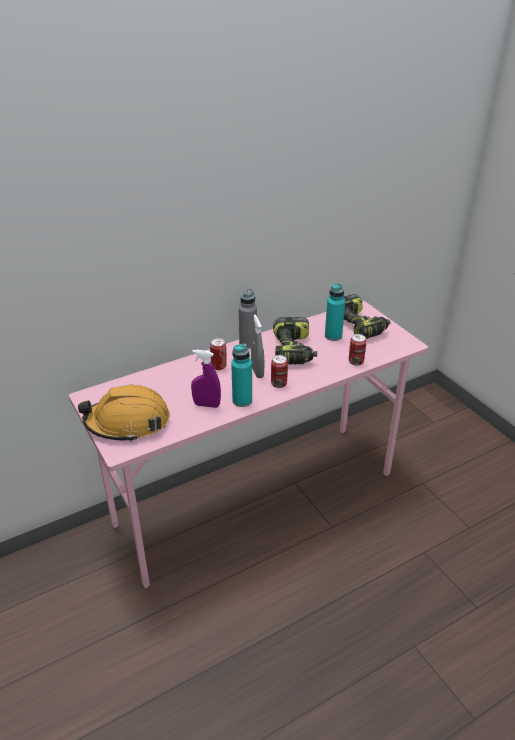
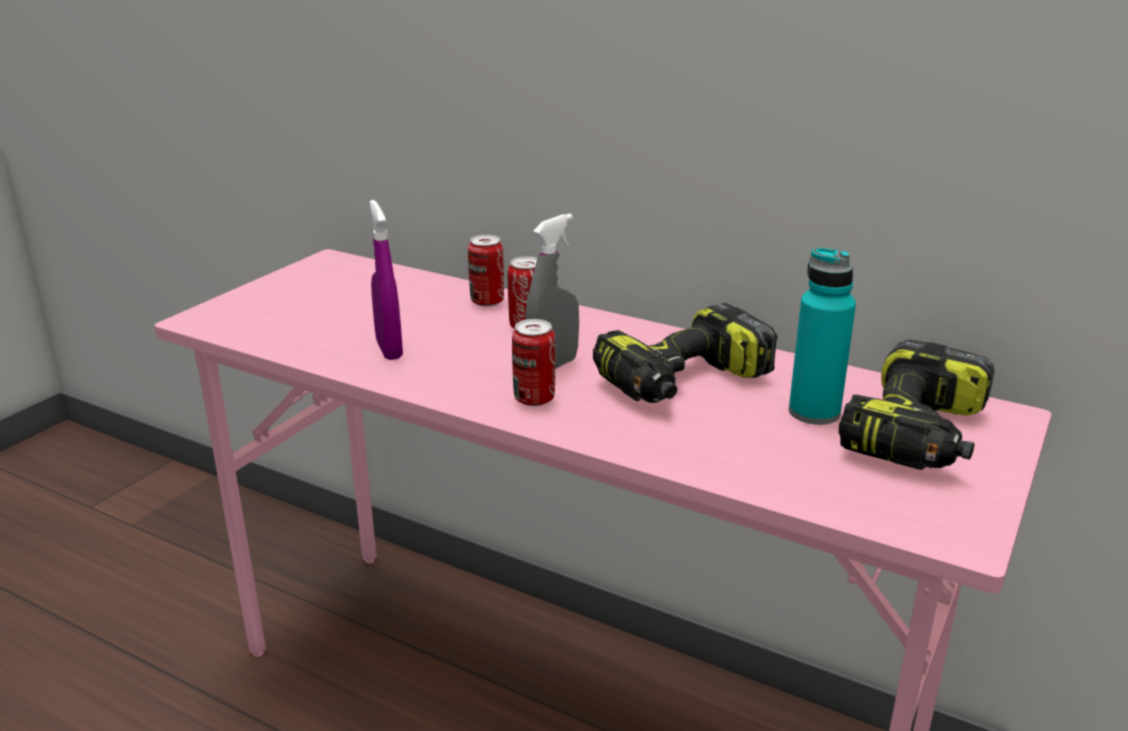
camera: 60 degrees right, 10 degrees down
(128, 422) = (282, 304): orange hard hat -> none
(242, 401) = (434, 377): turquoise bottle -> none
(248, 343) = (643, 331): grey bottle -> none
(356, 362) = (744, 471): can -> can (487, 301)

